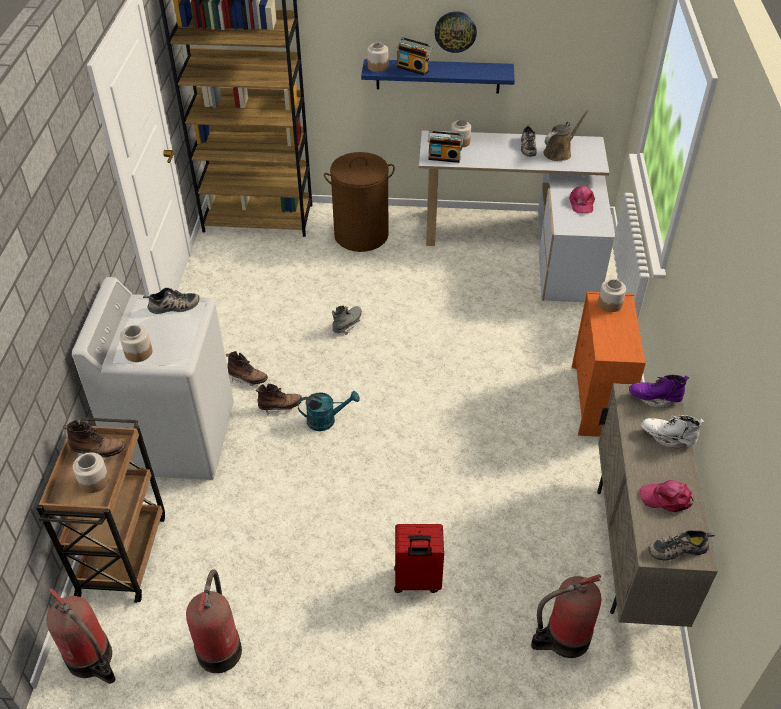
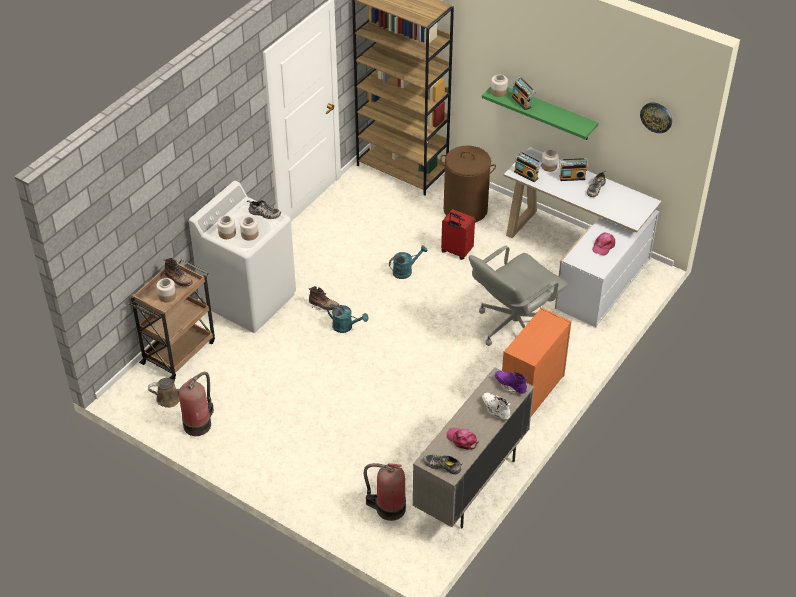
camera: 30 degrees right, 0 degrees up
(92, 659) = (131, 398): fire extinguisher -> none
(248, 379) = (316, 280): brown boot -> none
(347, 325) = (405, 271): grey boot -> turquoise watering can
(417, 581) = (329, 440): red suitcase -> red suitcase (456, 252)
(438, 76) = (545, 112): blue shelf -> green shelf
(455, 31) = (558, 85): wall clock -> wall clock (656, 117)
(493, 144) = (572, 177): none -> radio
(515, 337) = (513, 326): none -> grey office chair
(559, 152) = (615, 201): brown watering can -> brown watering can (171, 398)
(610, 304) = (548, 321): jar -> jar (250, 234)

